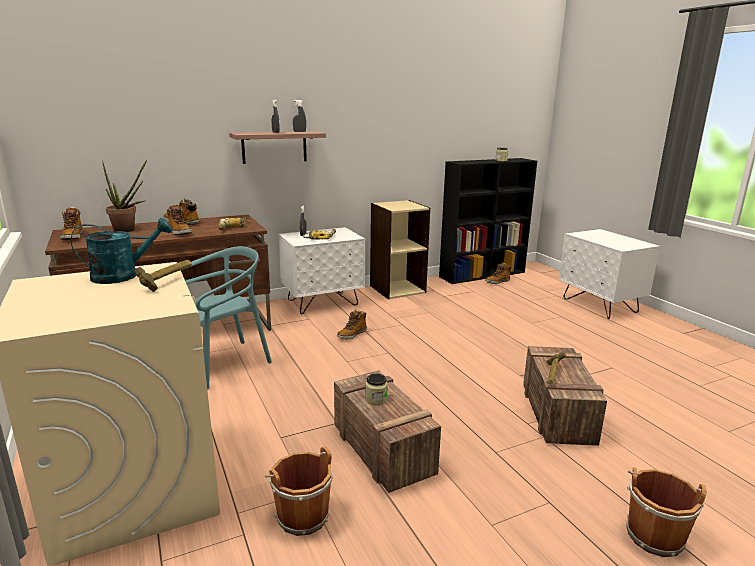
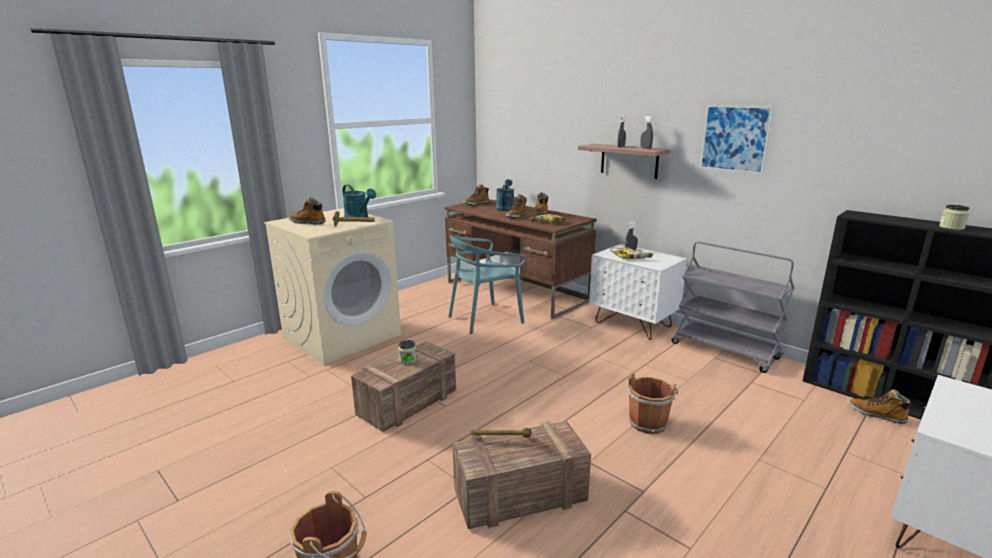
camera: 70 degrees right, 0 degrees up
(128, 230) = (505, 208): potted plant -> turquoise watering can
(222, 363) = (485, 318): turquoise chair -> turquoise chair turned 120 degrees clockwise
(301, 515) = (328, 389): brown bucket -> brown bucket (648, 422)
(352, 335) = (582, 352): boot -> boot (307, 223)
(368, 117) = (734, 138): none -> picture
(397, 289) = (726, 351): beige bookcase -> grey cart

